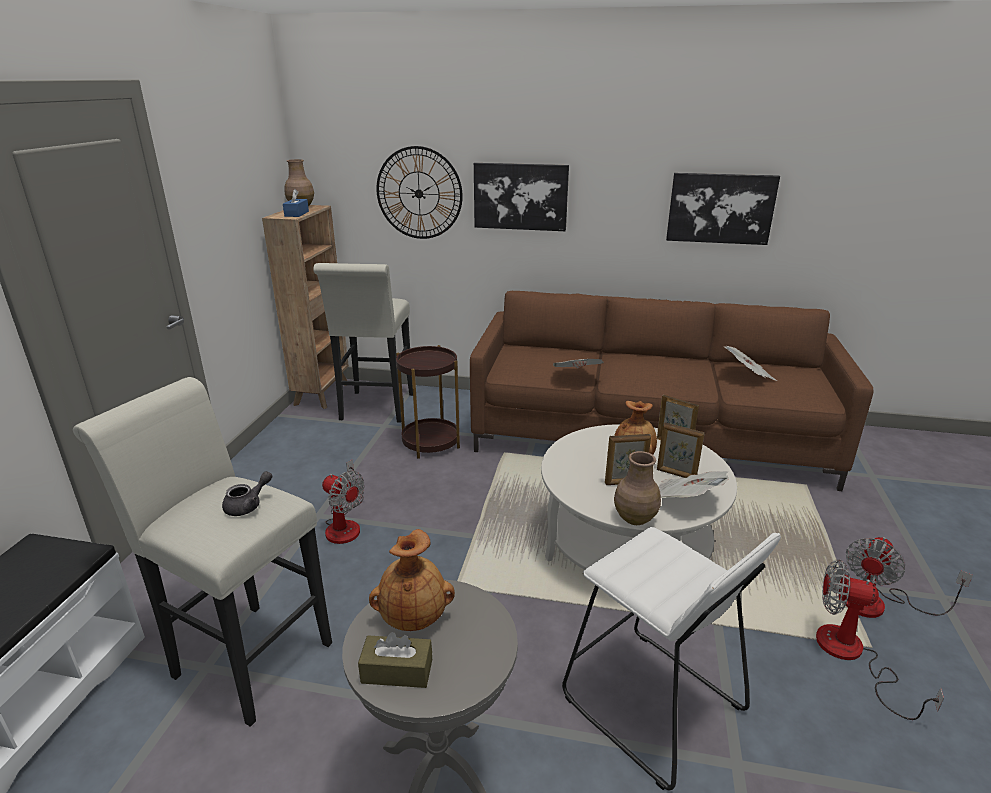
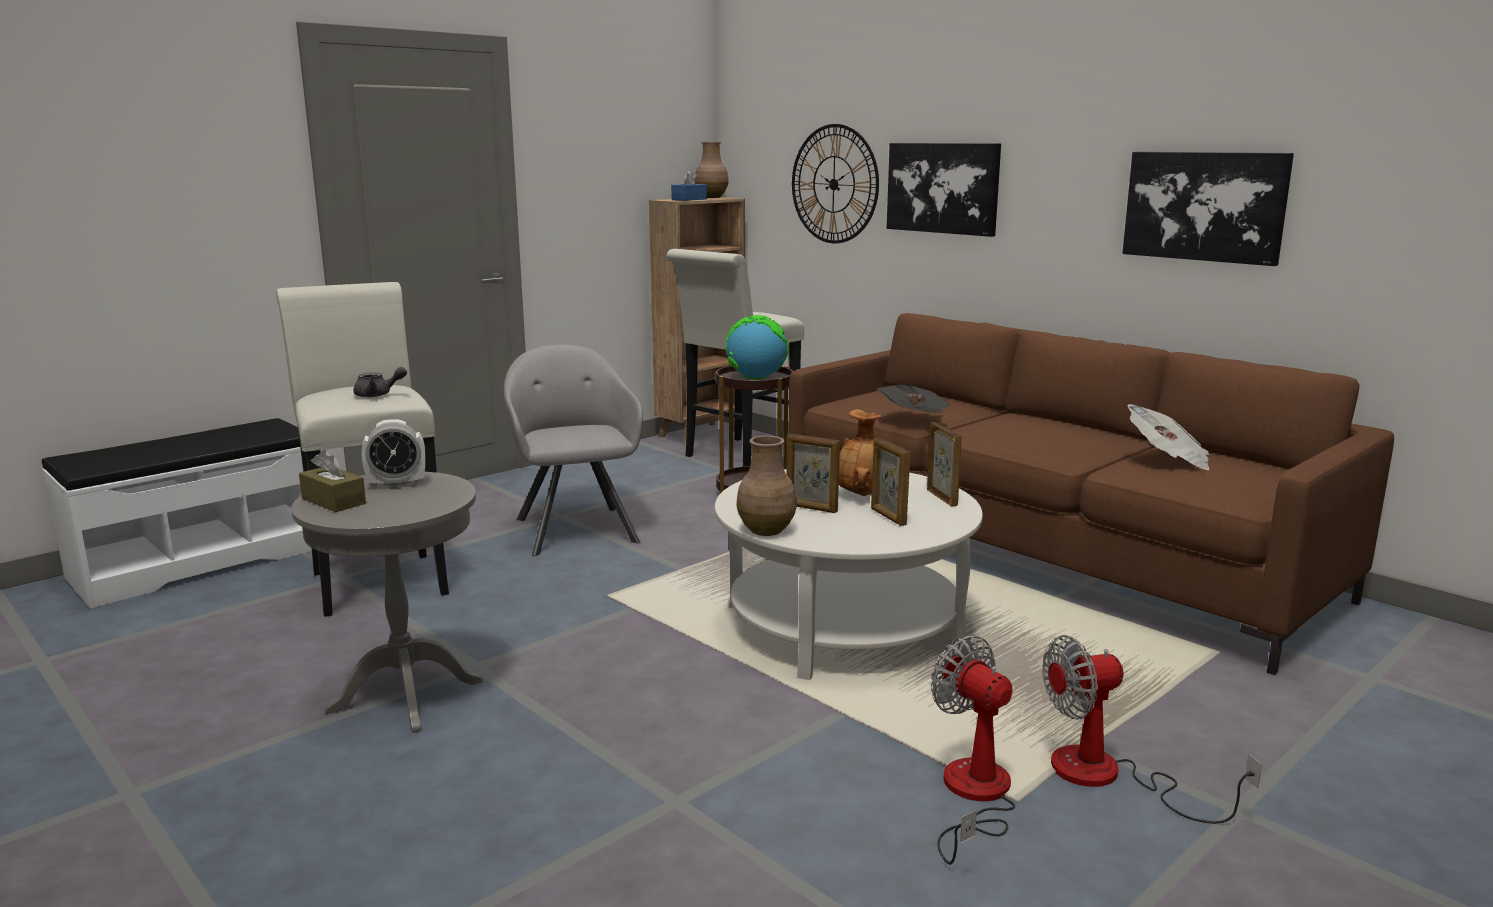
camera: 35 degrees right, 10 degrees down
(345, 524) = (575, 528): fan -> grey armchair
(413, 617) = (397, 485): brown vase -> alarm clock
(429, 362) = (756, 378): none -> globe
(651, 704) = (661, 732): white stool -> none
(686, 500) = (855, 534): newspaper -> none

